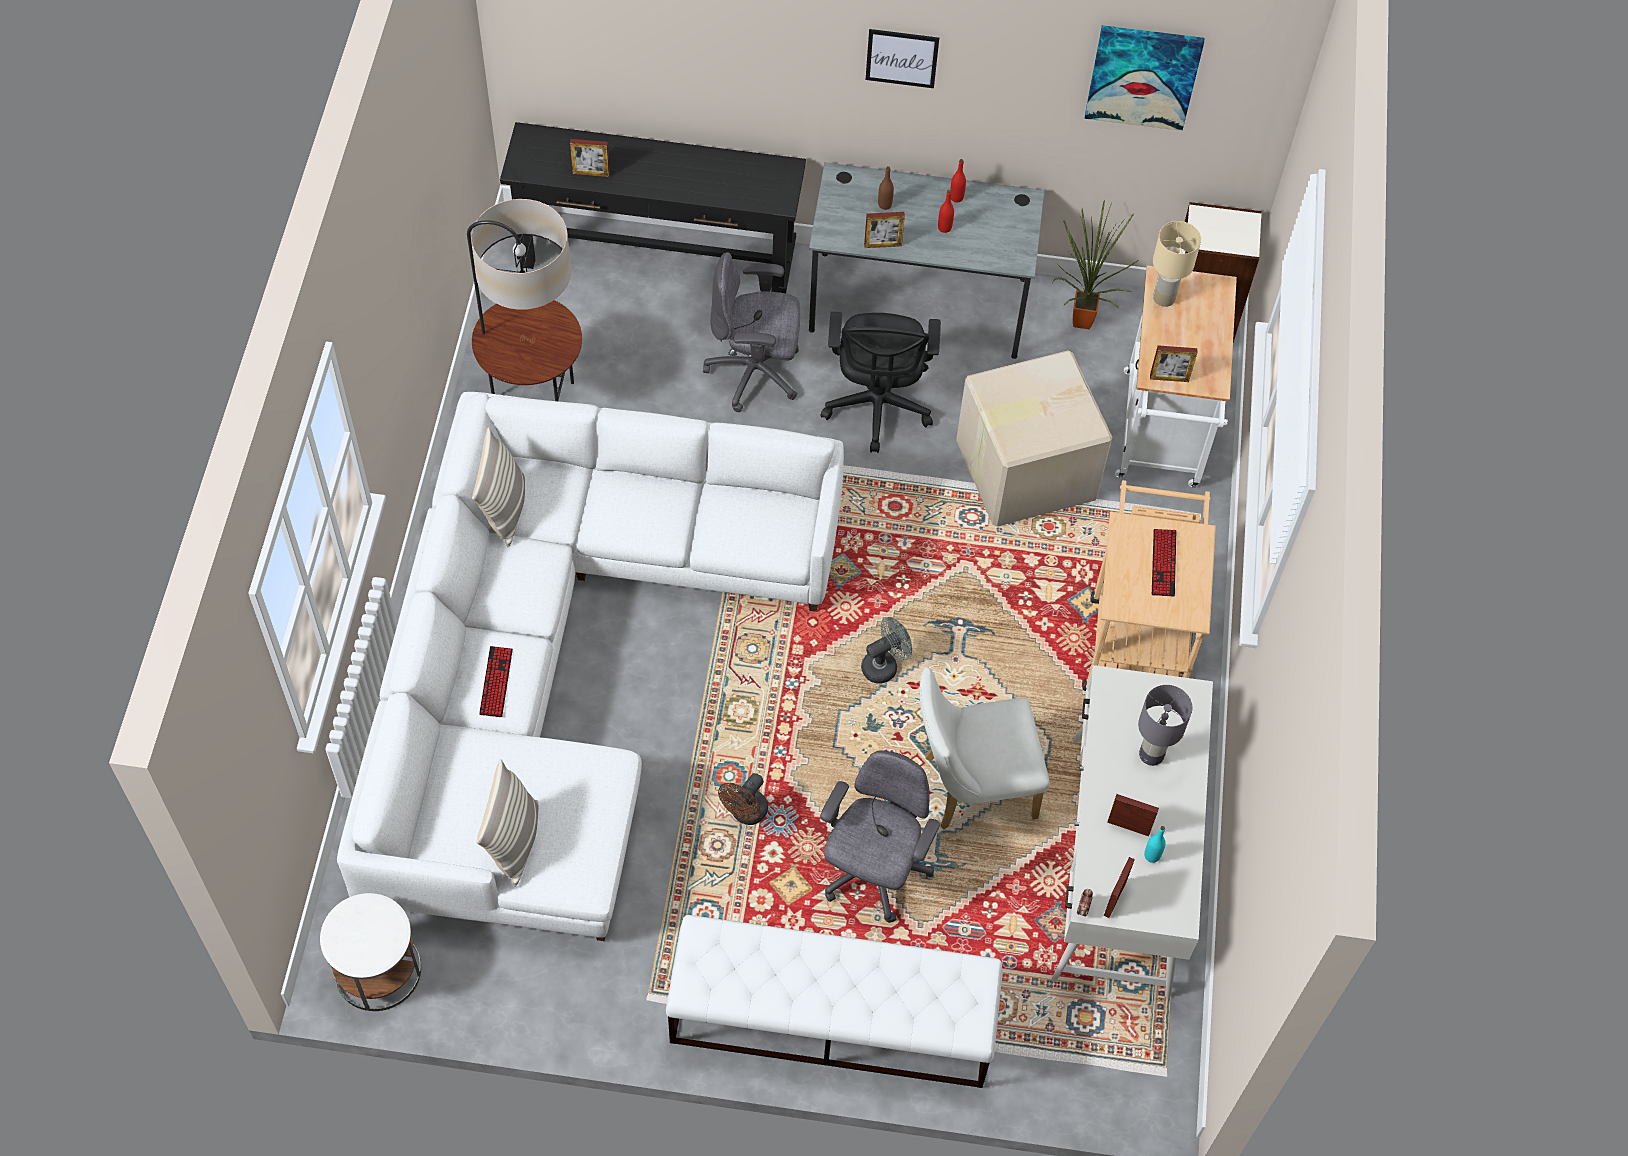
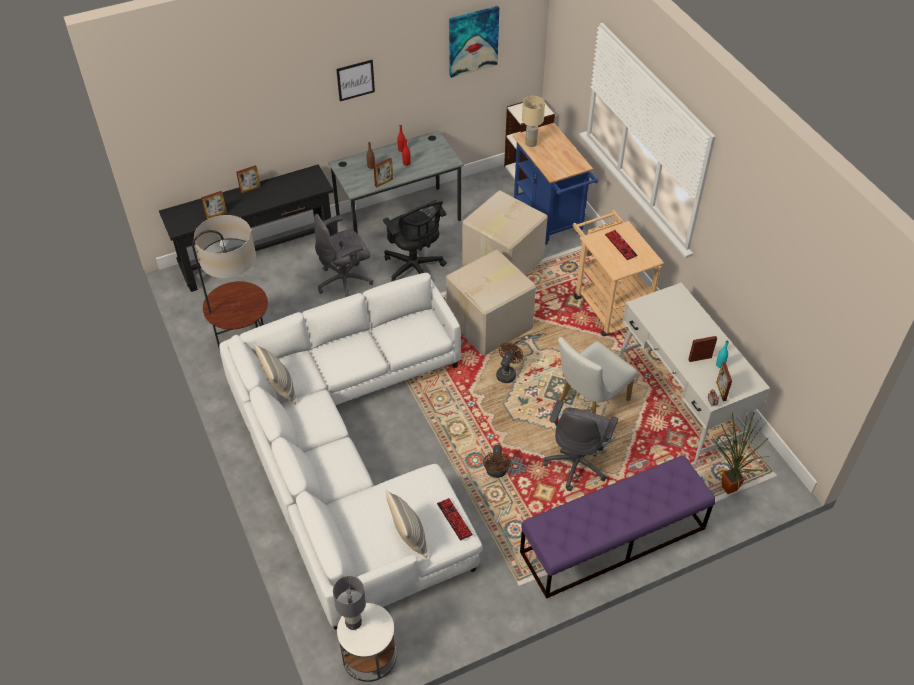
camera: 30 degrees left, 10 degrees down
(496, 682) = (339, 469): keyboard -> keyboard (454, 519)
(830, 1019) = (612, 540): white bench -> purple bench
(873, 871) = (577, 464): grey office chair -> grey office chair turned 150 degrees counterclockwise
(884, 665) = (507, 373): grey fan -> brown fan
(923, 568) = (491, 324): none -> cardboard box
(1078, 320) = (475, 193): potted plant -> potted plant (726, 489)
(1151, 755) = (683, 325): grey table lamp -> grey table lamp (354, 623)
(1160, 437) = (549, 221): white cart -> blue cart
(1169, 378) = (560, 172): picture frame -> picture frame (250, 189)

